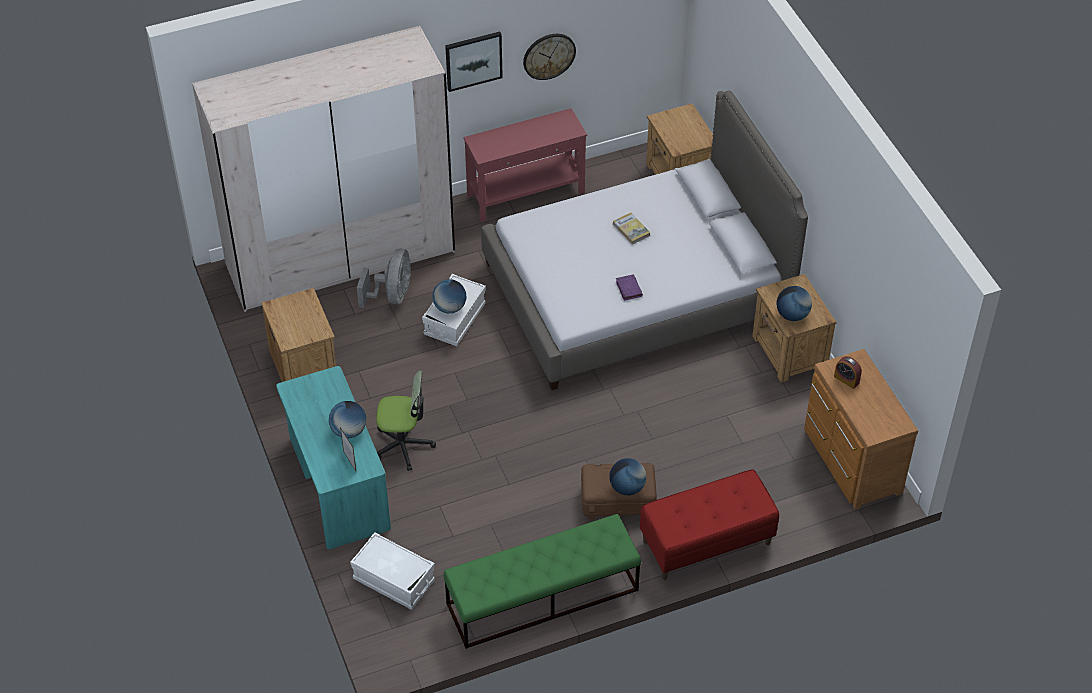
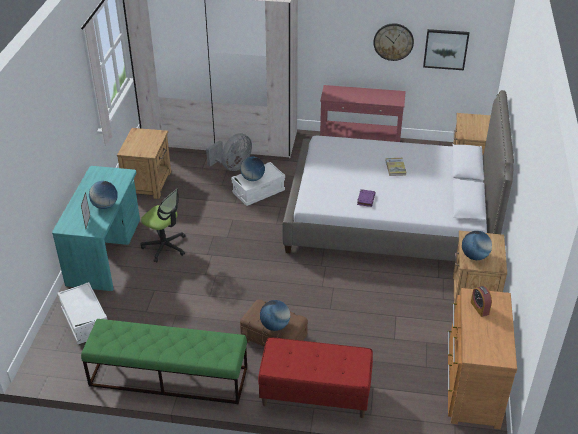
camera: 30 degrees right, 10 degrees down
(473, 60) = (336, 25): picture -> picture (445, 49)

